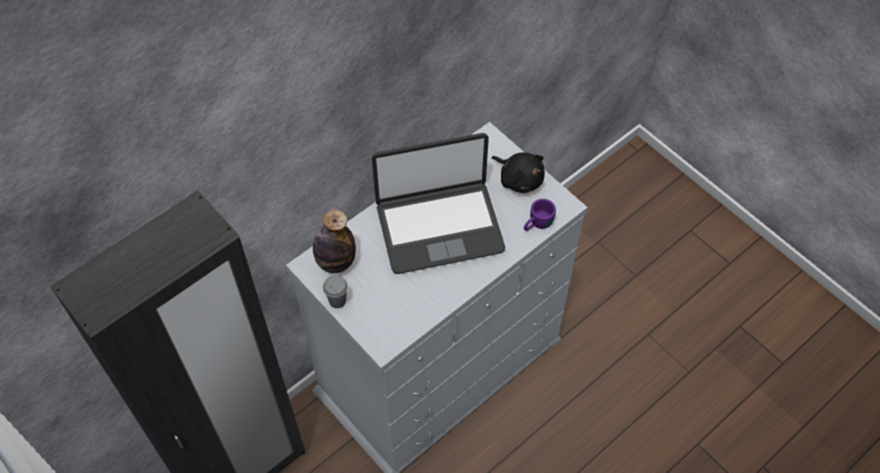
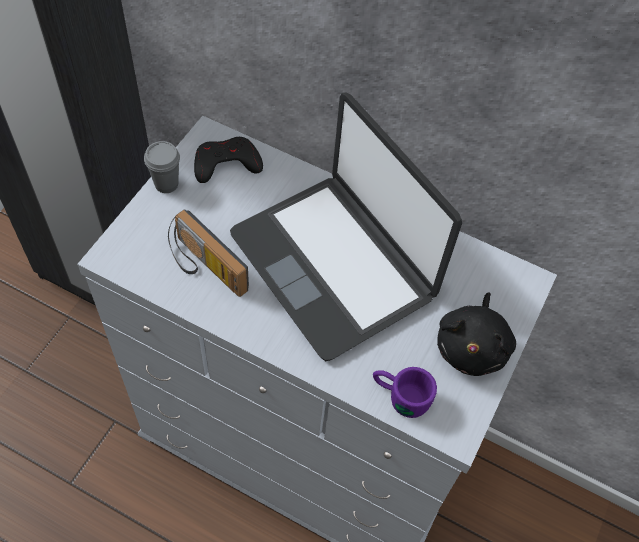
camera: 65 degrees right, 0 degrees up
(336, 262) = (226, 164): bottle -> black game controller
(413, 296) = (204, 267): none -> radio

